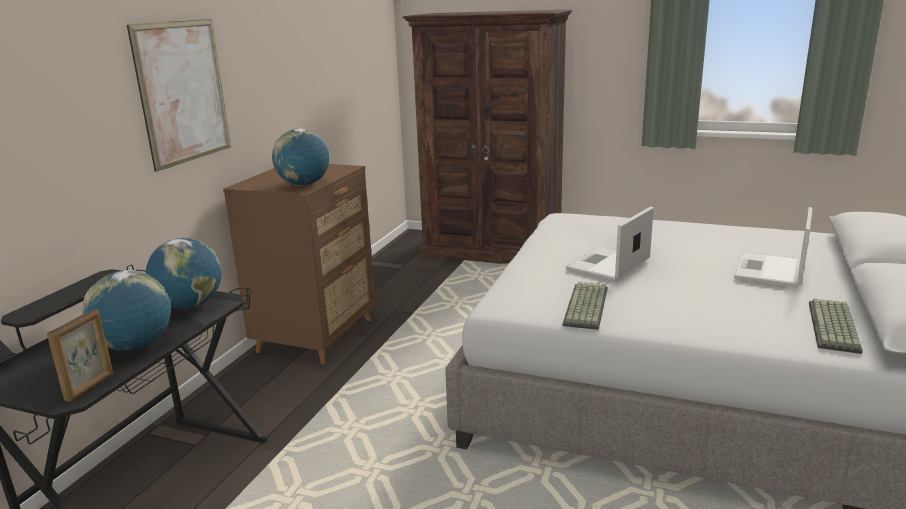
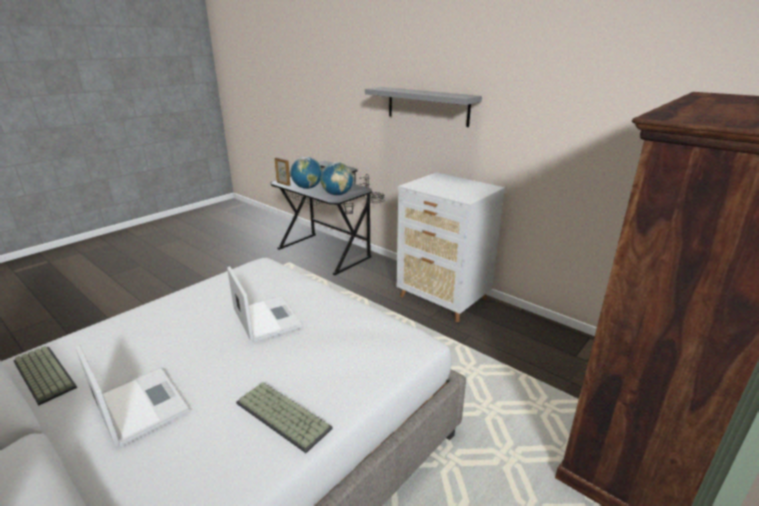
camera: 110 degrees right, 5 degrees up
(183, 92) = (427, 106): picture -> grey shelf
(304, 185) = (424, 186): globe -> none
(316, 334) = (444, 298): brown dresser -> white dresser
(587, 307) = (220, 288): keyboard -> keyboard (280, 416)

